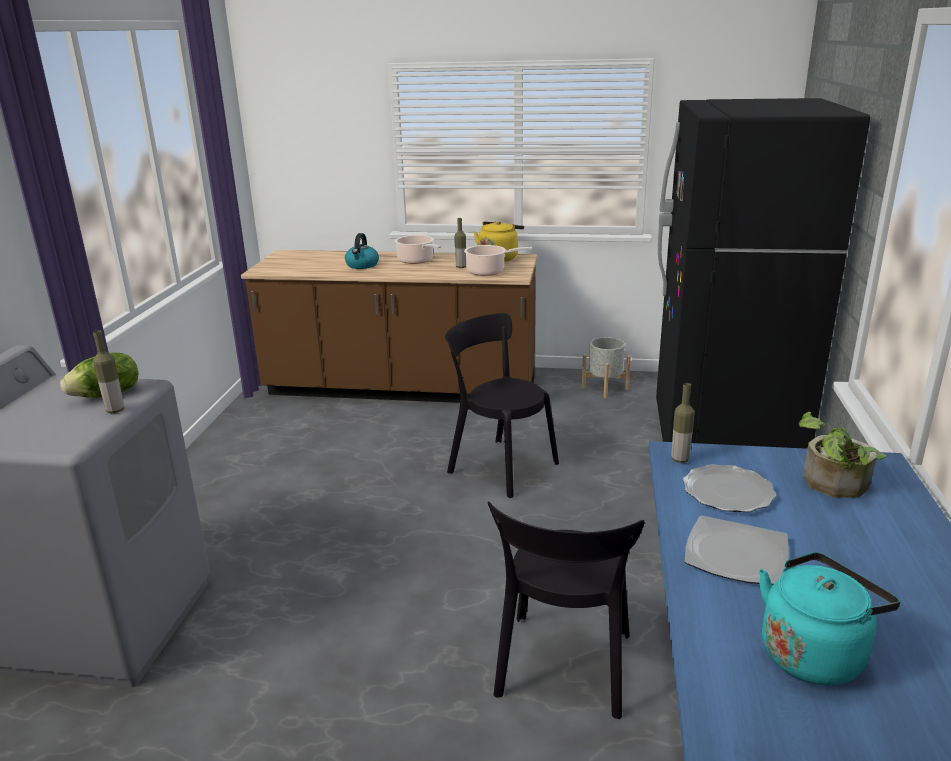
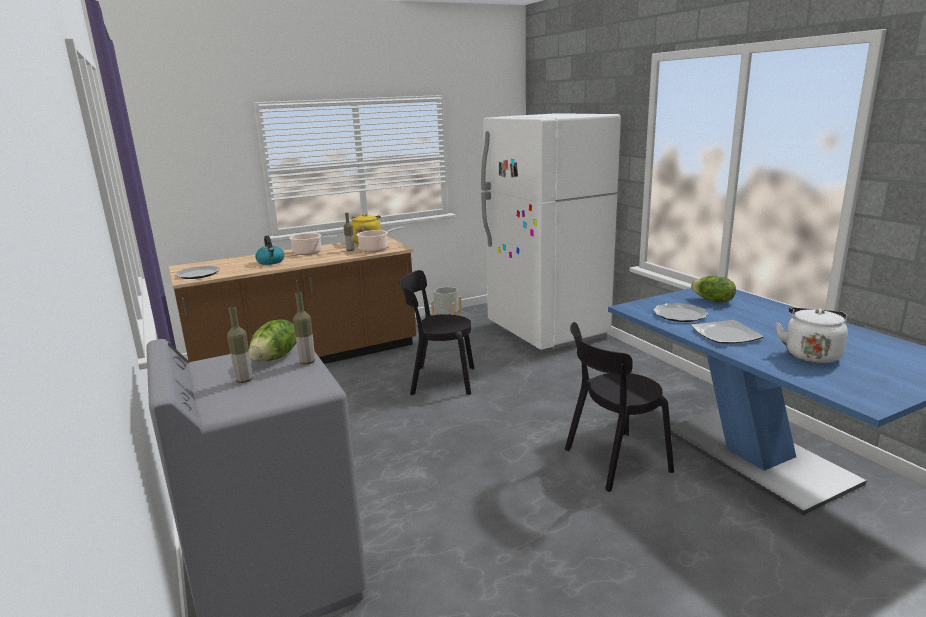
camera: 35 degrees left, 5 degrees down
(279, 266) = (198, 274): none -> plate
(563, 670) = (612, 461): black chair -> black chair turned 90 degrees clockwise
(680, 459) = (636, 309): bottle -> bottle (244, 380)
(724, 440) = (547, 330): black fridge -> white fridge
(814, 653) = (811, 354): turquoise kettle -> white kettle
(832, 486) = (713, 300): potted plant -> lettuce

